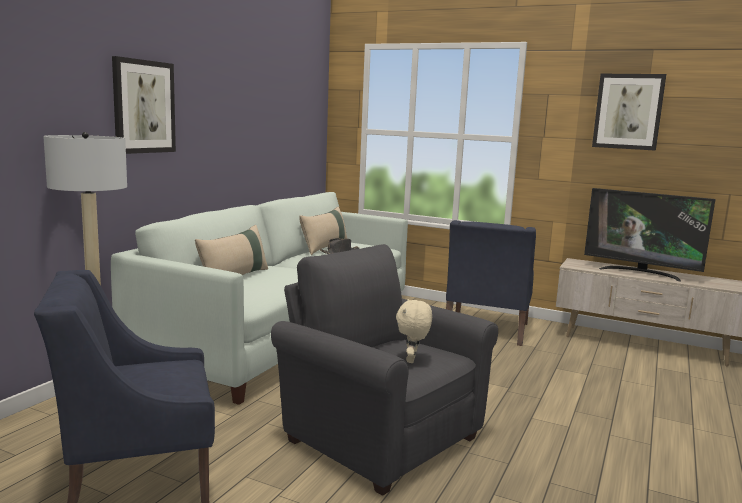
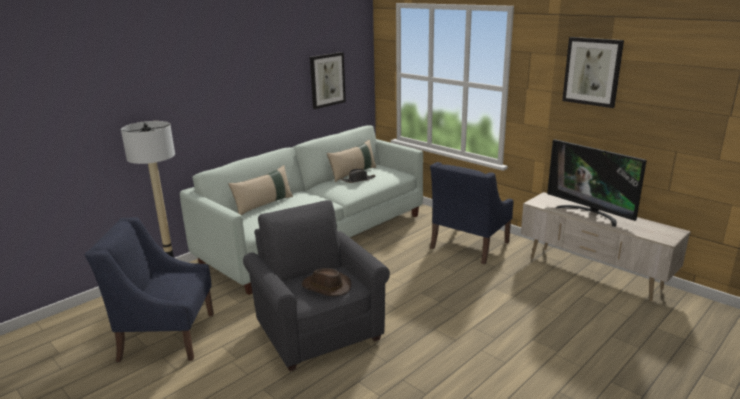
camera: 20 degrees right, 10 degrees up
(143, 107) = (198, 90): picture -> picture (327, 80)
(412, 360) = (326, 287): beige plush toy -> brown hat

